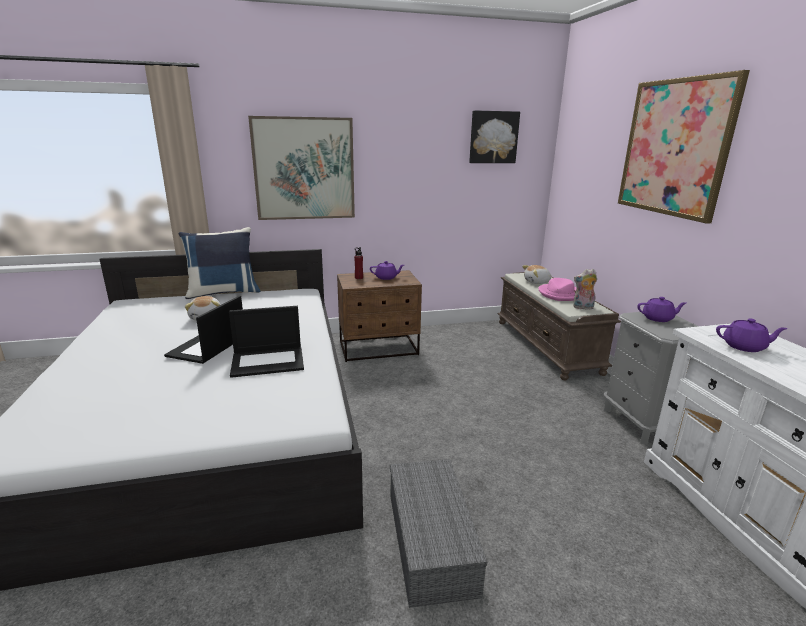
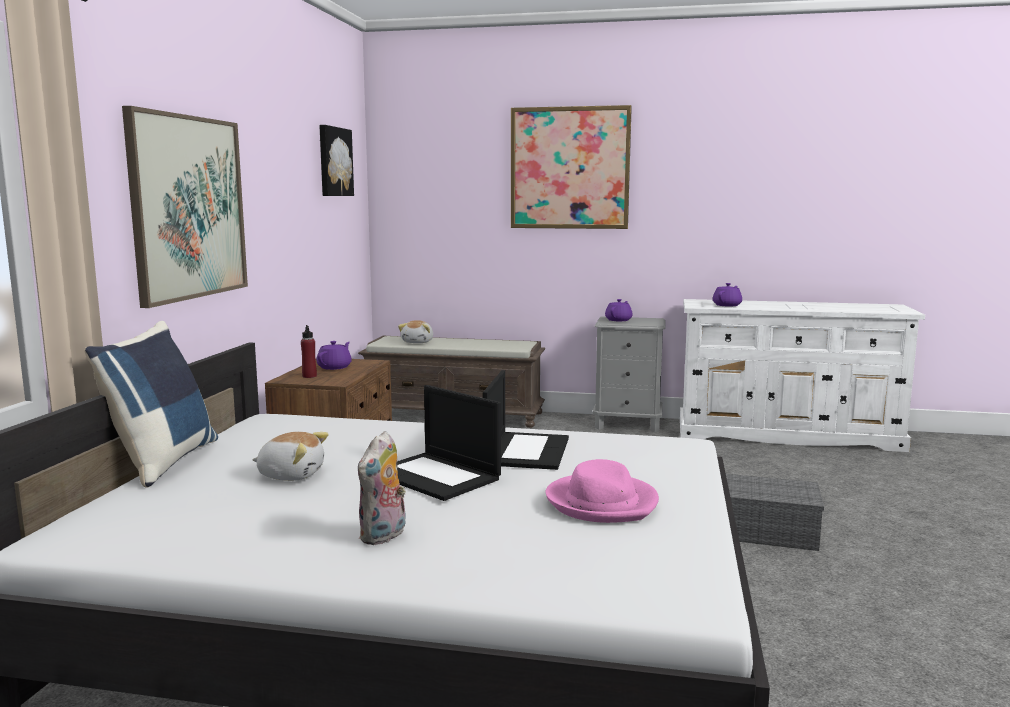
camera: 65 degrees left, 10 degrees down
(560, 294) = (468, 343): pink hat -> pink hat (602, 502)
(582, 308) = (513, 345): plush toy -> plush toy (384, 536)

